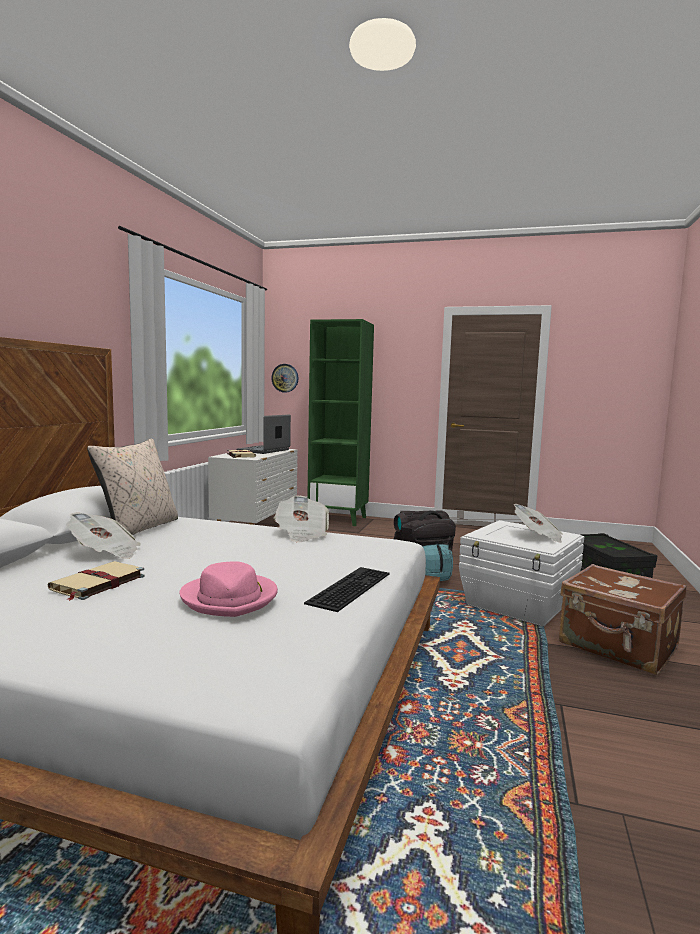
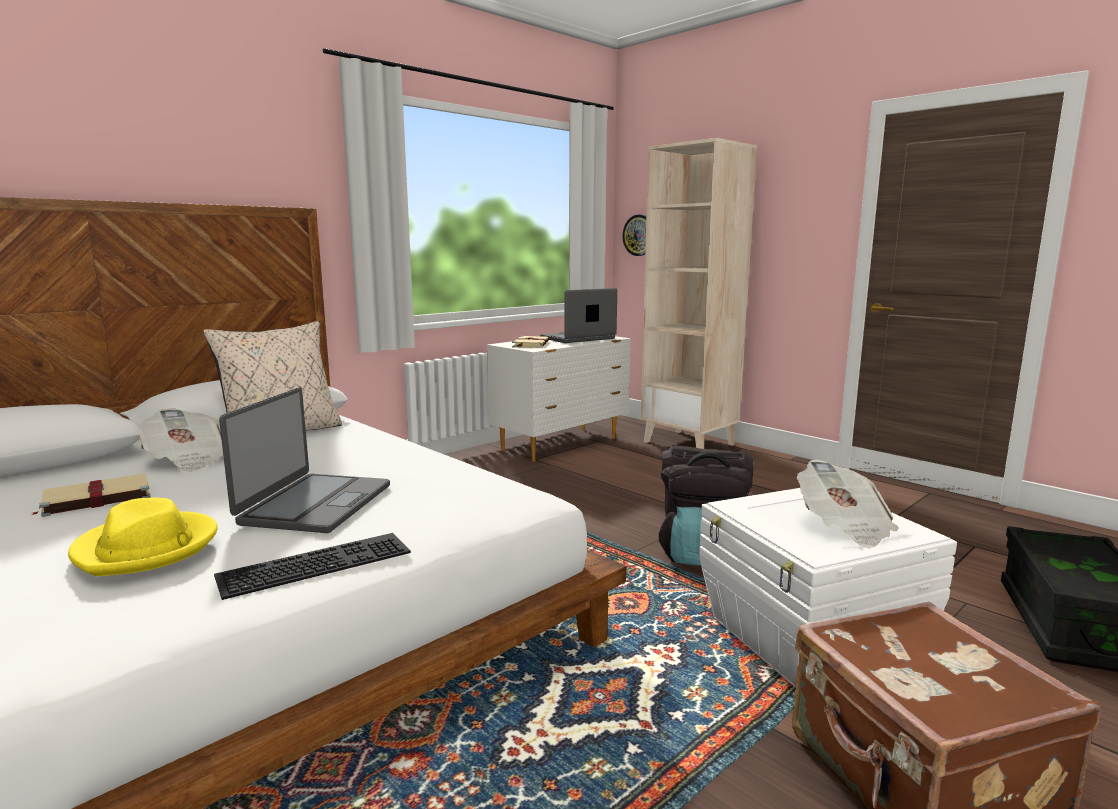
camera: 30 degrees right, 5 degrees up
(230, 598) = (147, 548): pink hat -> yellow hat
(275, 562) = (315, 504): none -> laptop
(302, 534) = (429, 466): newspaper -> none
(338, 519) = (689, 443): green bookcase -> beige bookcase

